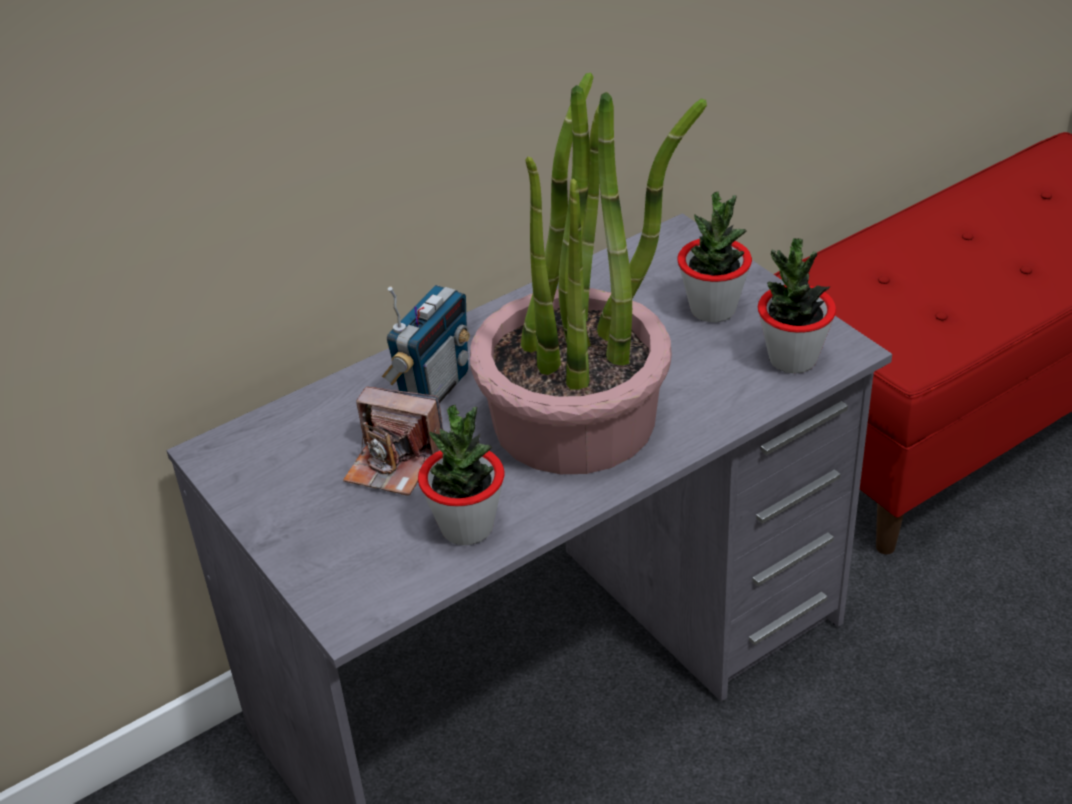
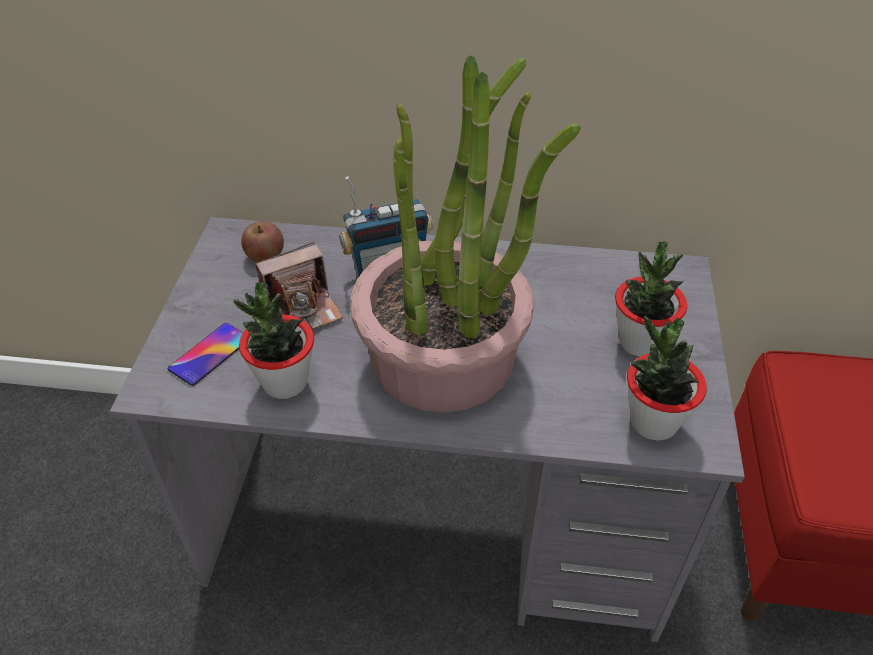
camera: 40 degrees right, 5 degrees up
(285, 446) = (265, 255): none -> apple
(361, 554) = (210, 354): none -> phone
(394, 463) = (303, 308): camera -> camera turned 90 degrees counterclockwise

